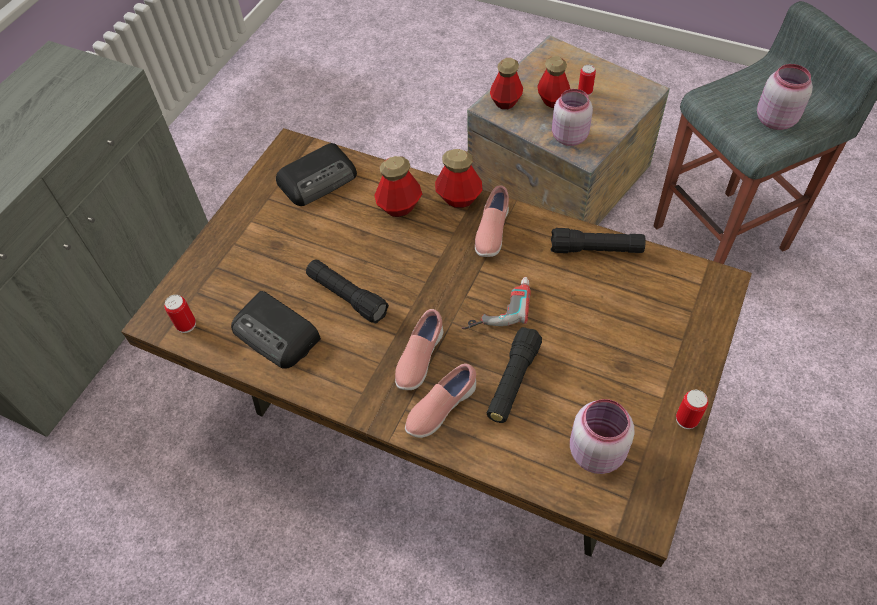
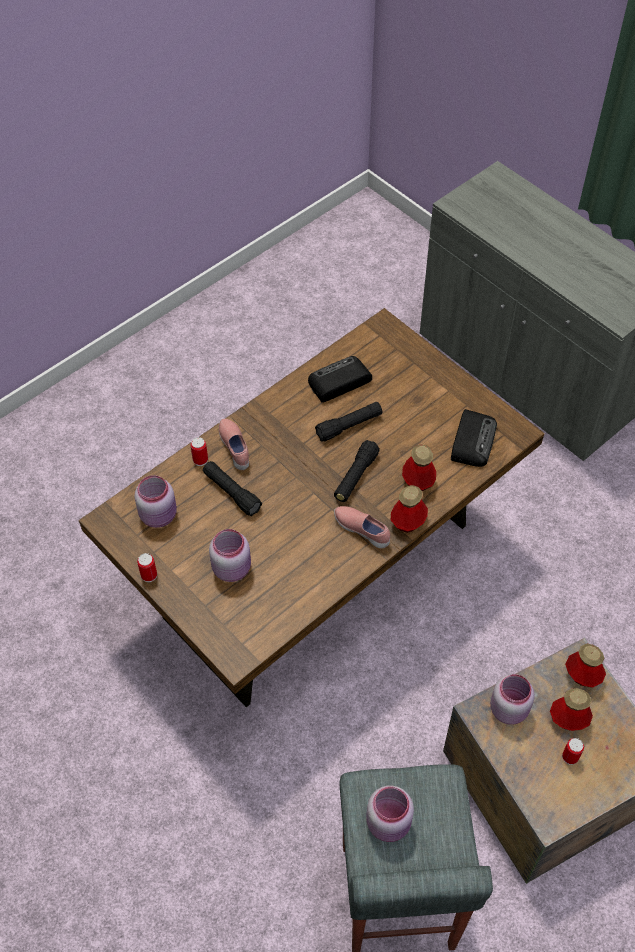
camera: 110 degrees right, 0 degrees up
(186, 324) = (371, 339): can -> can (200, 460)
(319, 179) = (472, 440): radio -> radio turned 150 degrees counterclockwise
(419, 359) = (277, 449): pink shoe -> none
(497, 306) = (294, 507): power drill -> none
(596, 249) = (311, 590): black flashlight -> black flashlight (355, 477)
(617, 333) = (232, 568): none -> pink jar

